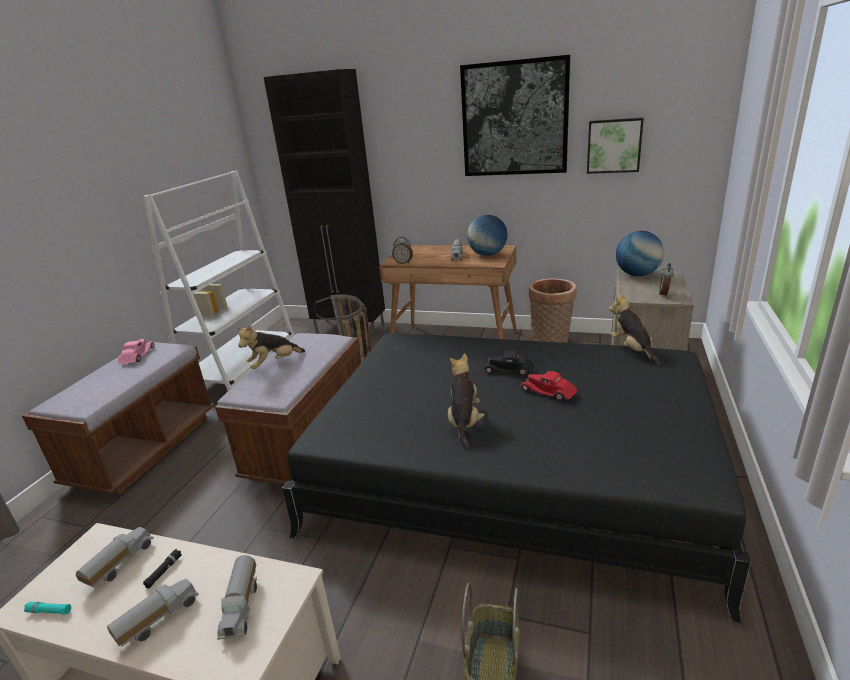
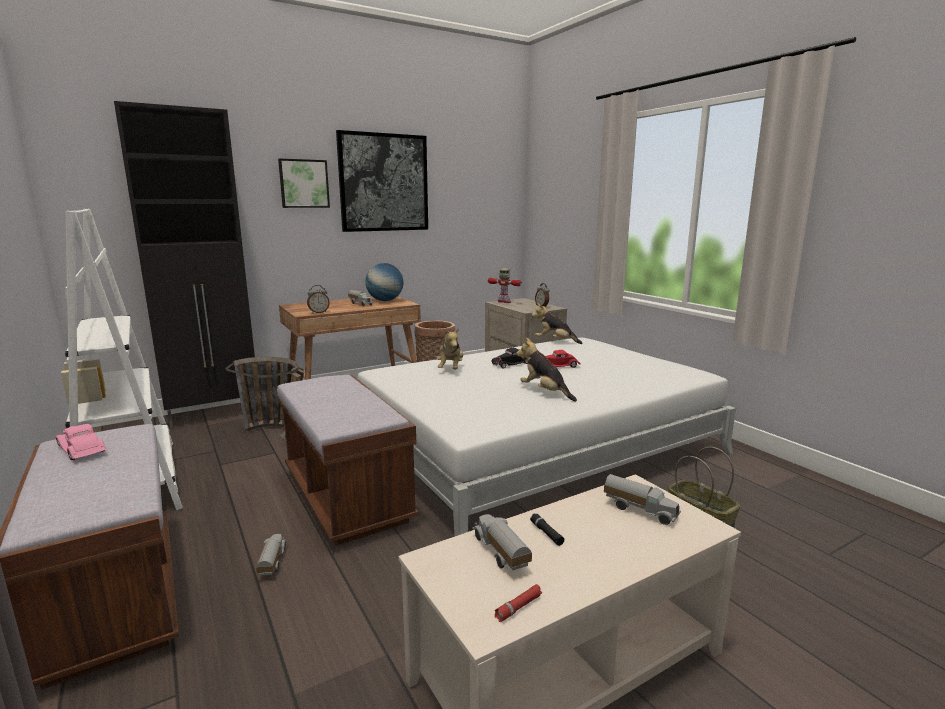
camera: 50 degrees left, 10 degrees down
(49, 611) = (518, 607): turquoise flashlight -> red flashlight
(158, 619) = (610, 548): toy truck -> toy truck (271, 563)
(274, 364) = (319, 403): plush toy -> plush toy (451, 369)
(512, 468) = (536, 445): black bed -> white bed
(614, 146) = (458, 209): picture -> picture (304, 184)
(637, 275) = (504, 302): globe -> toy robot

